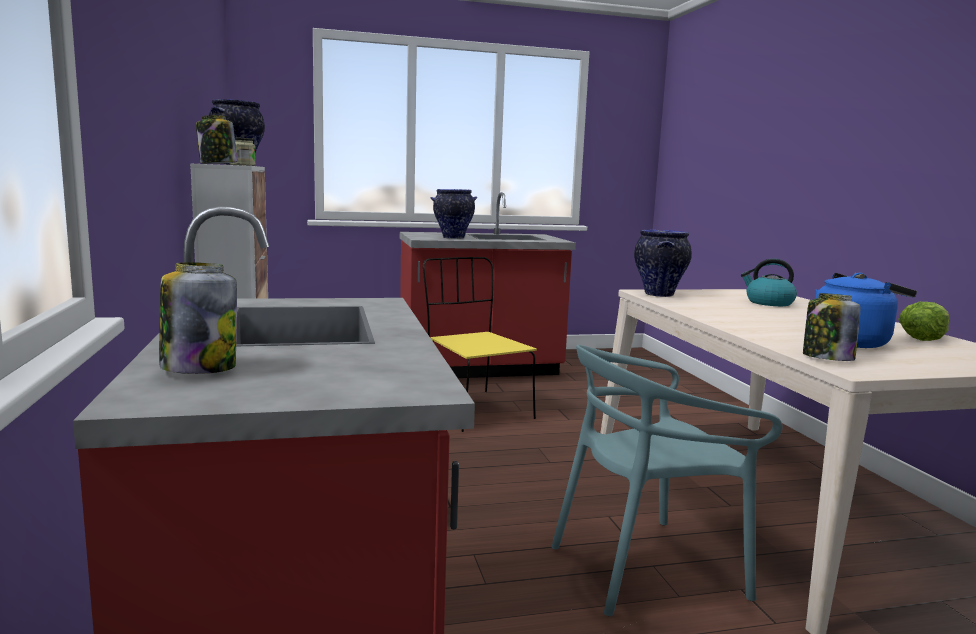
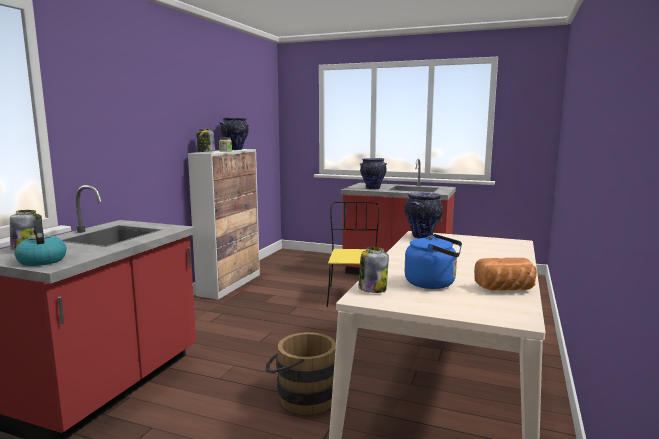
camera: 35 degrees right, 0 degrees up
(646, 567) = (301, 397): turquoise chair -> brown bucket
(768, 303) = (484, 250): kettle -> kettle (42, 260)
(923, 338) = (506, 289): lettuce -> bread

